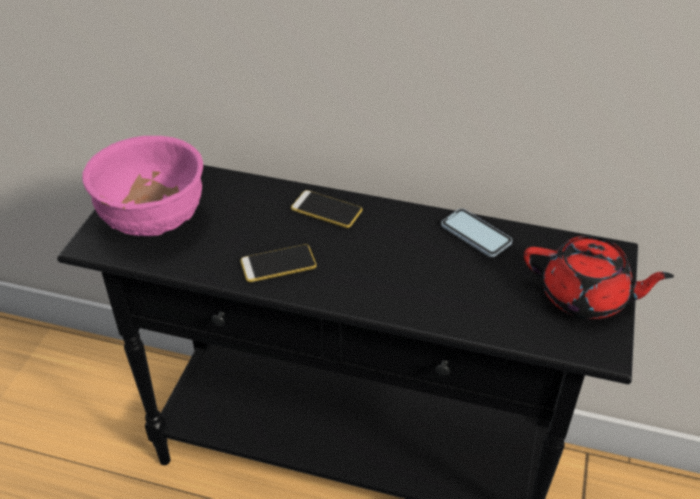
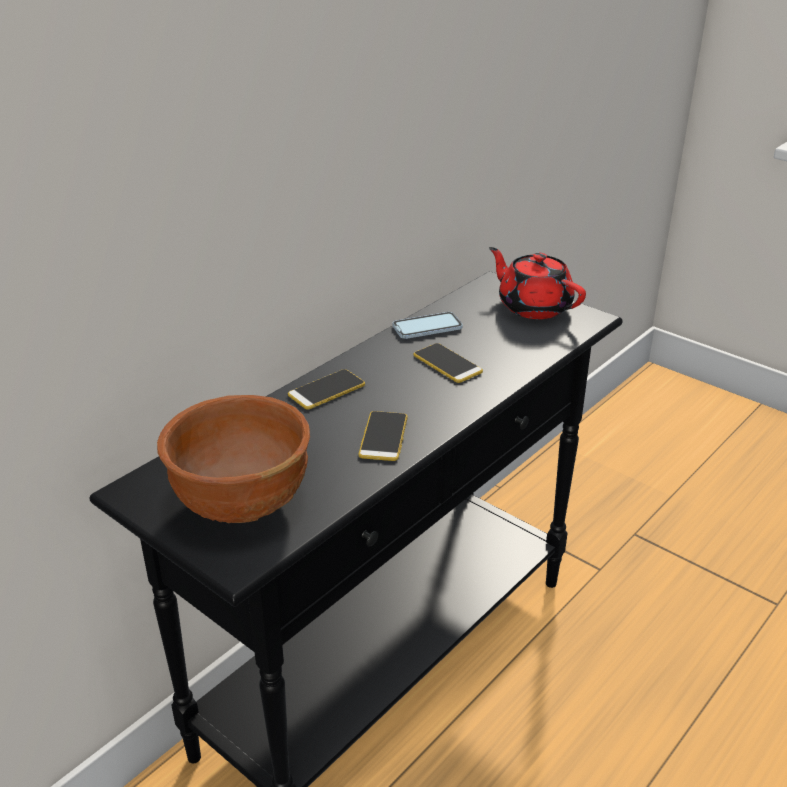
camera: 65 degrees left, 10 degrees down
(155, 221) = (242, 503): pink bowl -> brown bowl
(420, 267) = (447, 363): none -> phone
(585, 297) = (533, 306): red teapot -> red teapot turned 90 degrees counterclockwise

